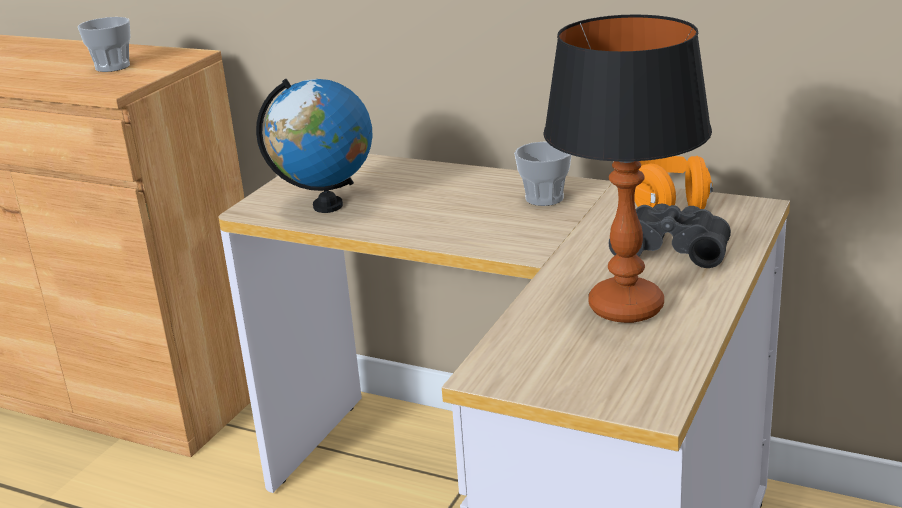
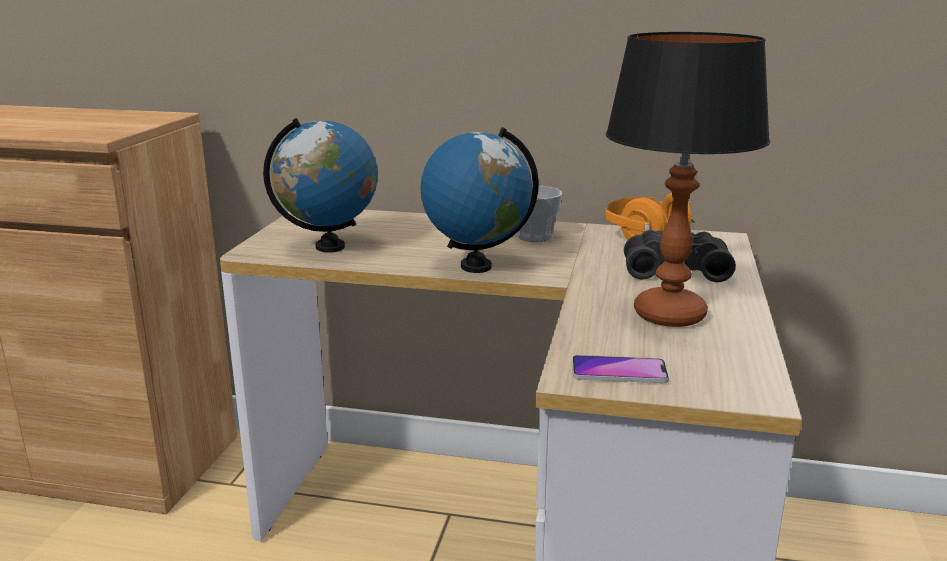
camera: 15 degrees left, 5 degrees down
(112, 67) = (91, 122): cup -> none
(461, 236) = (476, 266): none -> globe
(532, 371) = (619, 371): none -> phone

